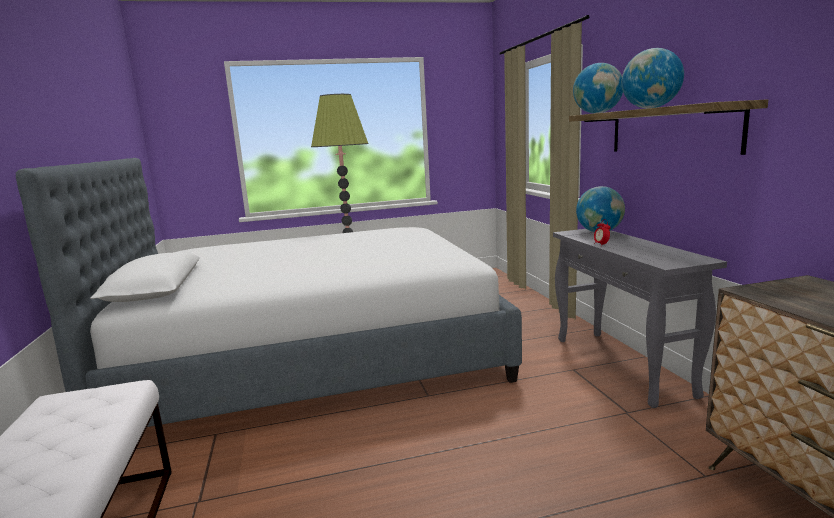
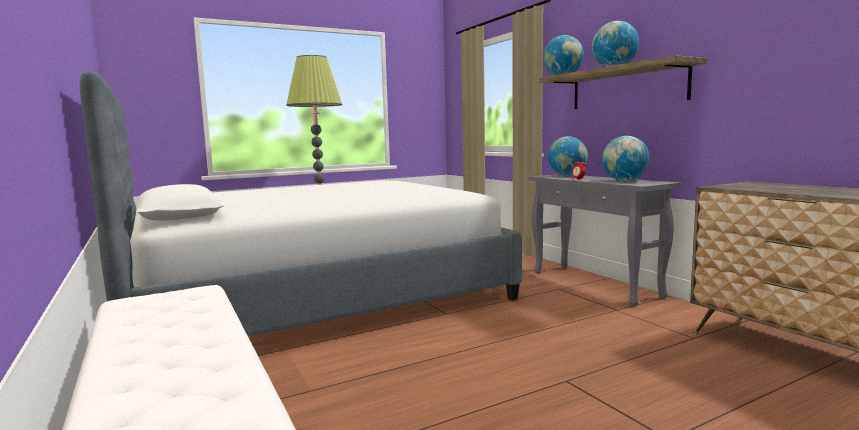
camera: 15 degrees left, 5 degrees down
(656, 251) = (624, 180): none -> globe

